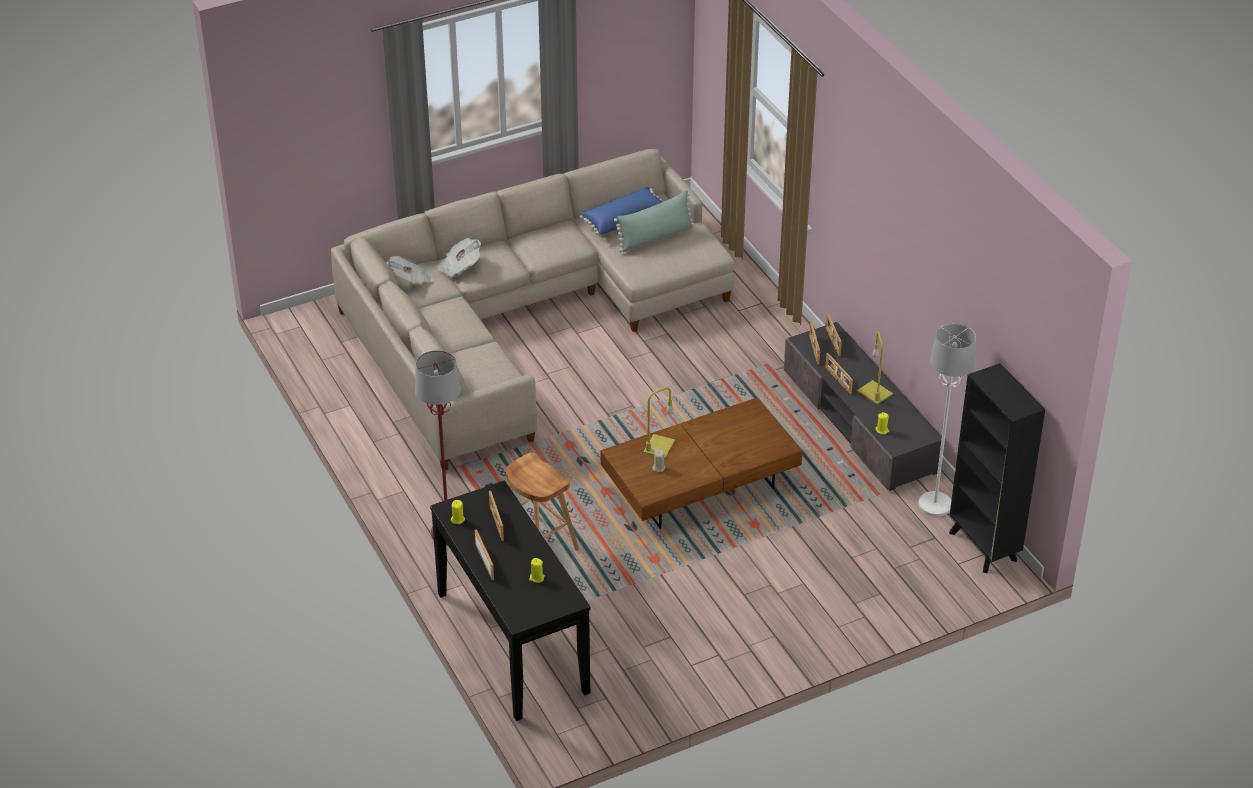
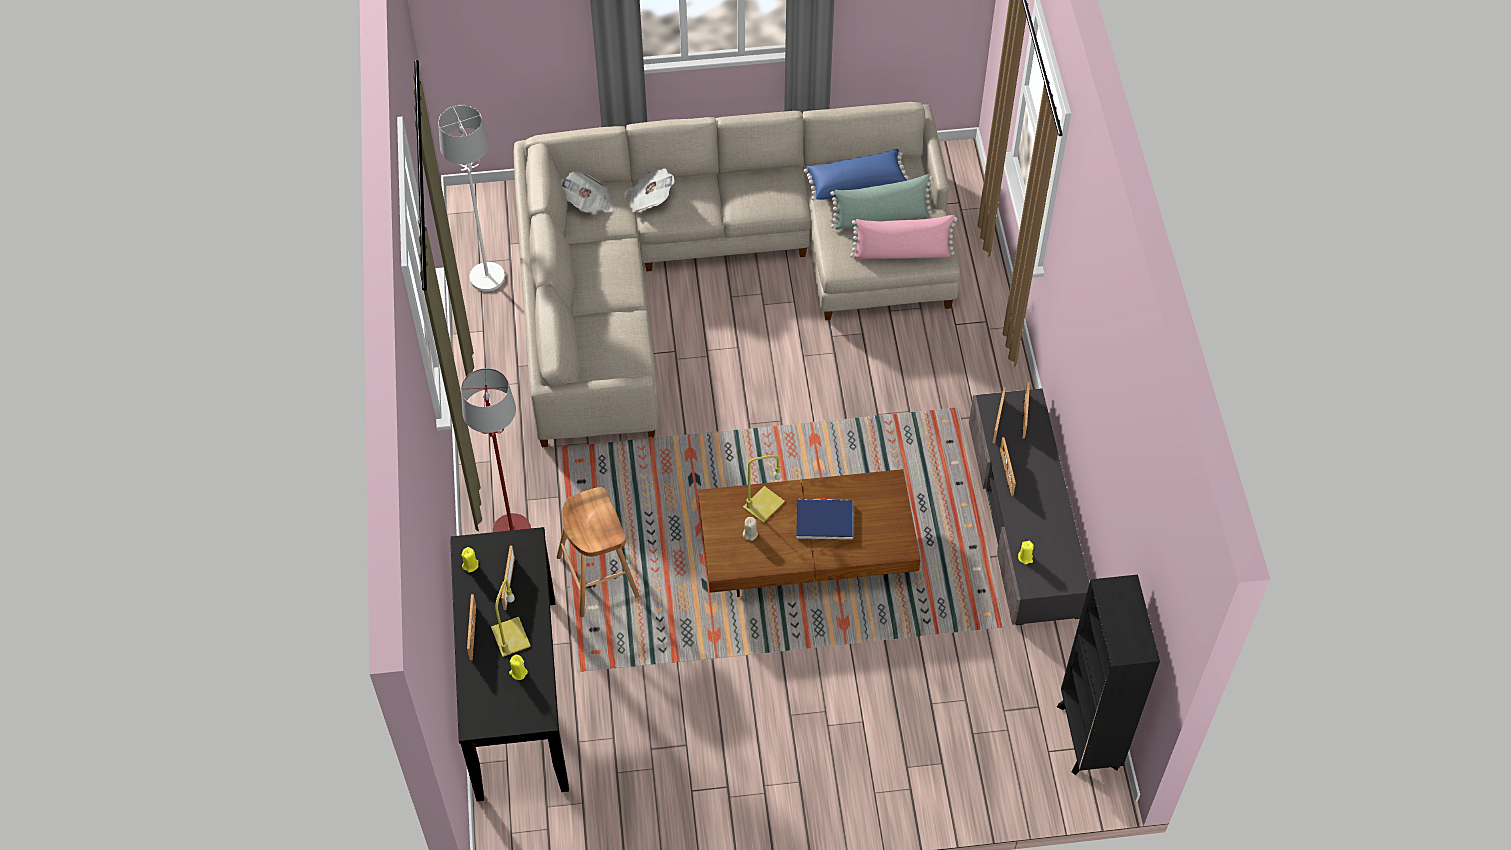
camera: 20 degrees right, 15 degrees up
(684, 256) = (902, 252): none -> pink pillow
(713, 445) = (824, 521): none -> blue book
(875, 393) = (1041, 502): yellow table lamp -> yellow table lamp (511, 637)
(934, 505) = (1058, 661): white floor lamp -> white floor lamp (487, 277)

